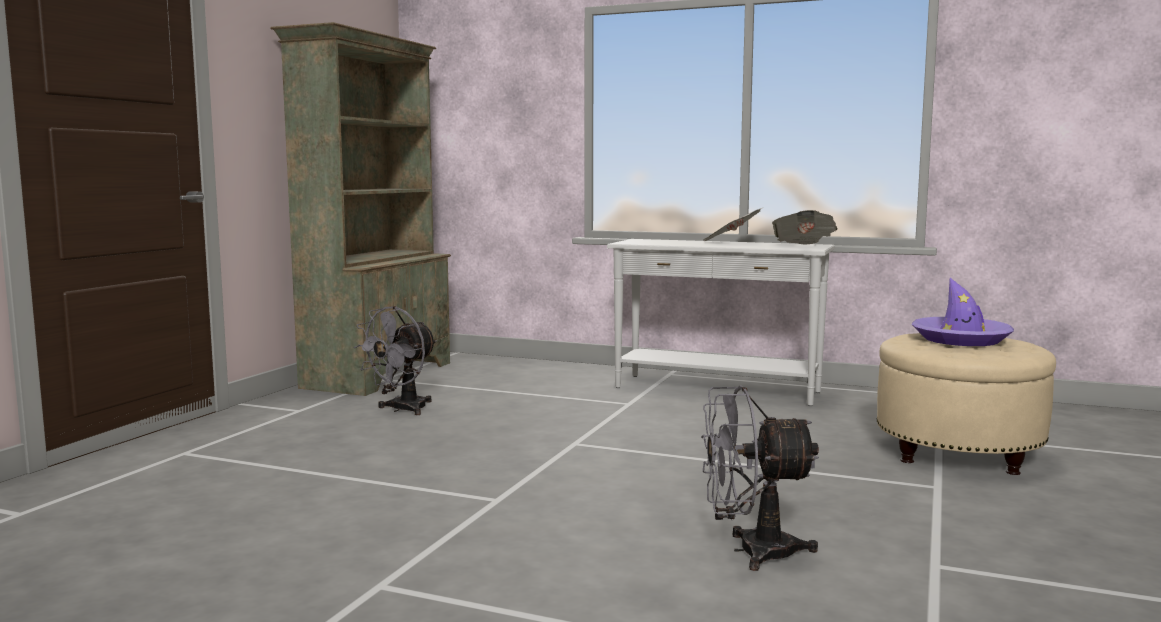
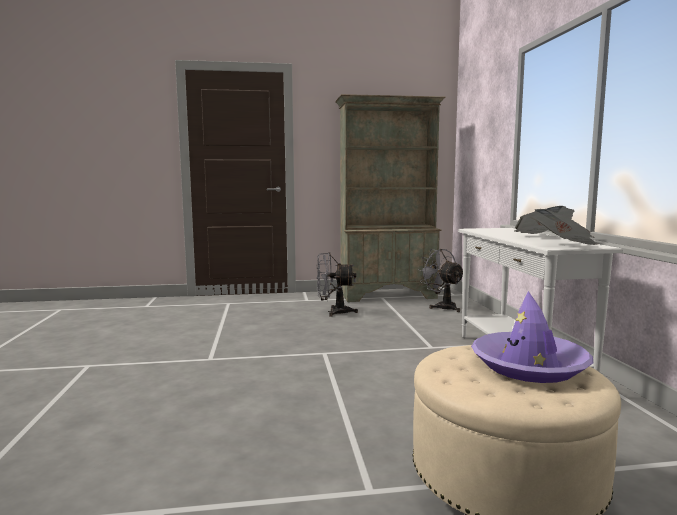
camera: 60 degrees right, 0 degrees up
(751, 551) = (161, 435): grey fan -> grey fan (442, 307)

